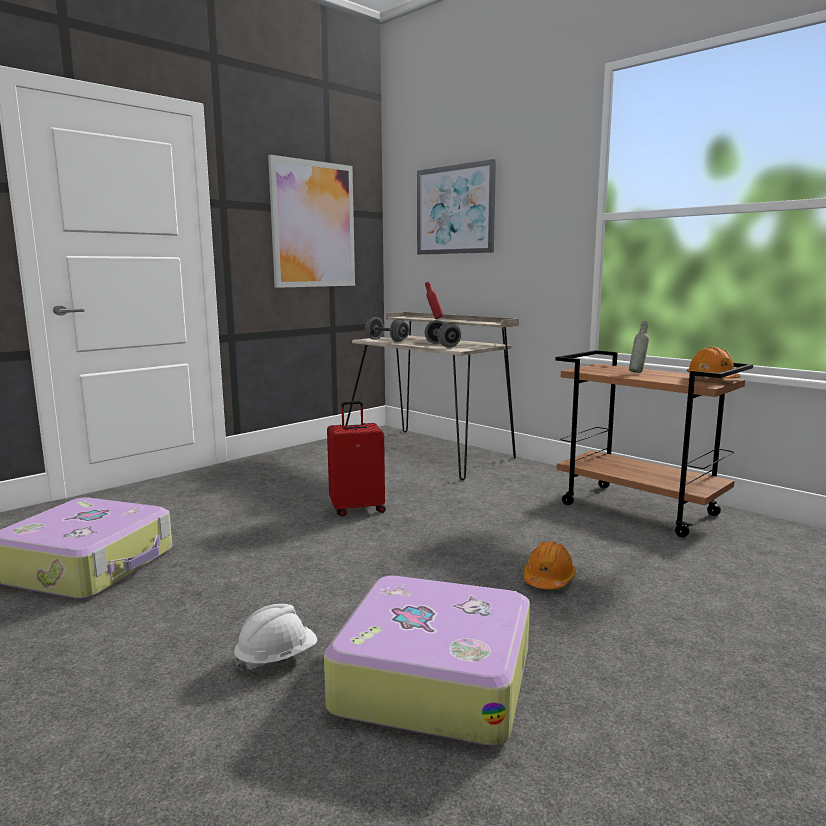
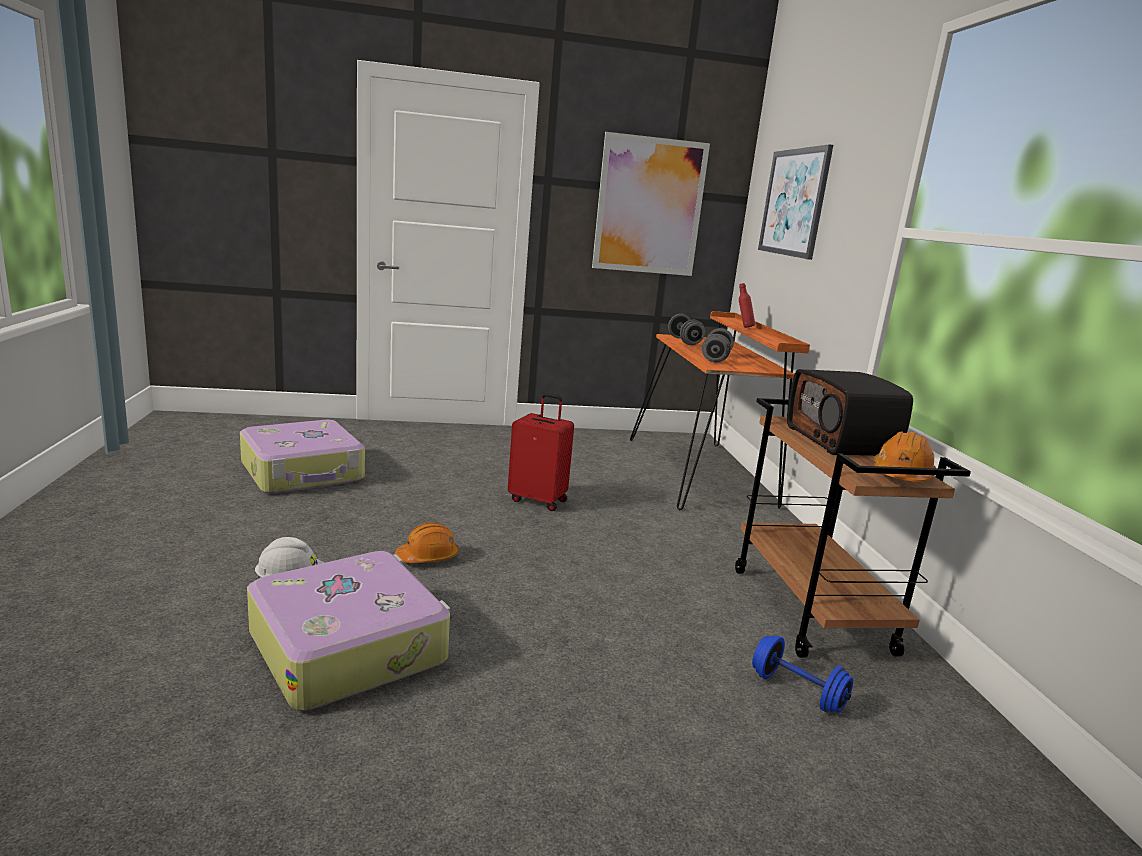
camera: 35 degrees right, 5 degrees up
(430, 451) = (702, 472): beige desk -> orange desk
(548, 579) = (576, 626): orange hard hat -> orange hard hat (428, 557)
(637, 372) = (841, 441): grey bottle -> radio
(716, 556) = (797, 691): none -> blue dumbbell

